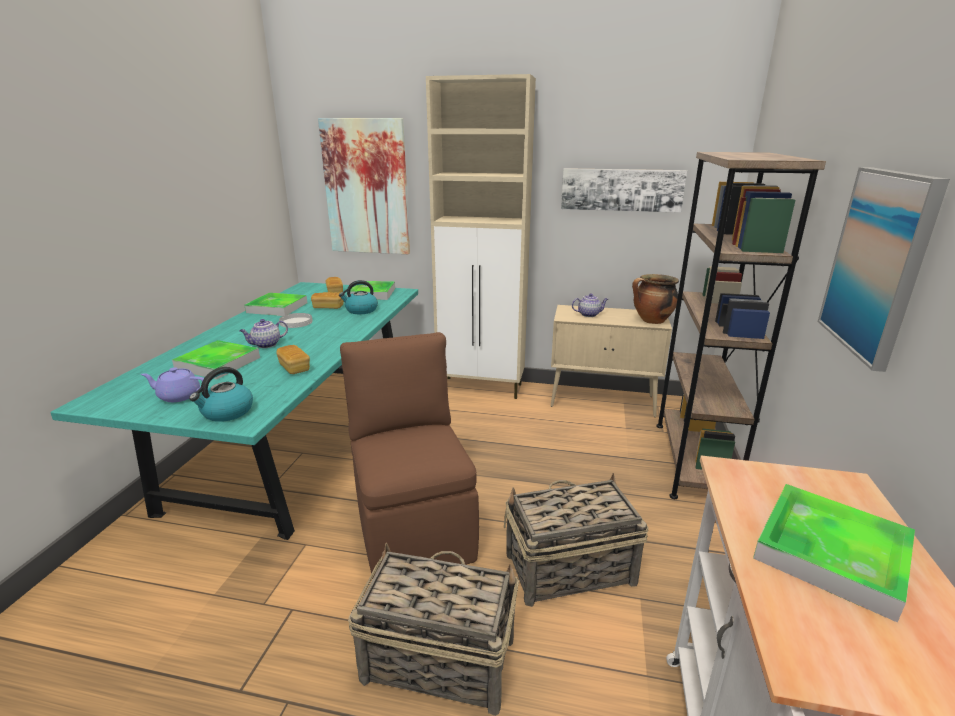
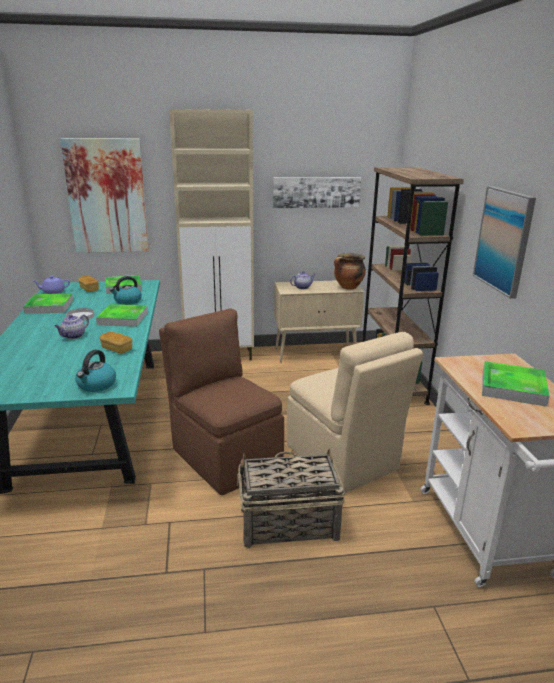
camera: 20 degrees left, 0 degrees up
(178, 396) = (42, 380): purple teapot -> purple teapot (53, 292)
(218, 363) = (47, 354): tray -> tray (123, 318)
(328, 307) = (96, 301): bread -> none
(568, 569) = (343, 459): basket -> beige chair

